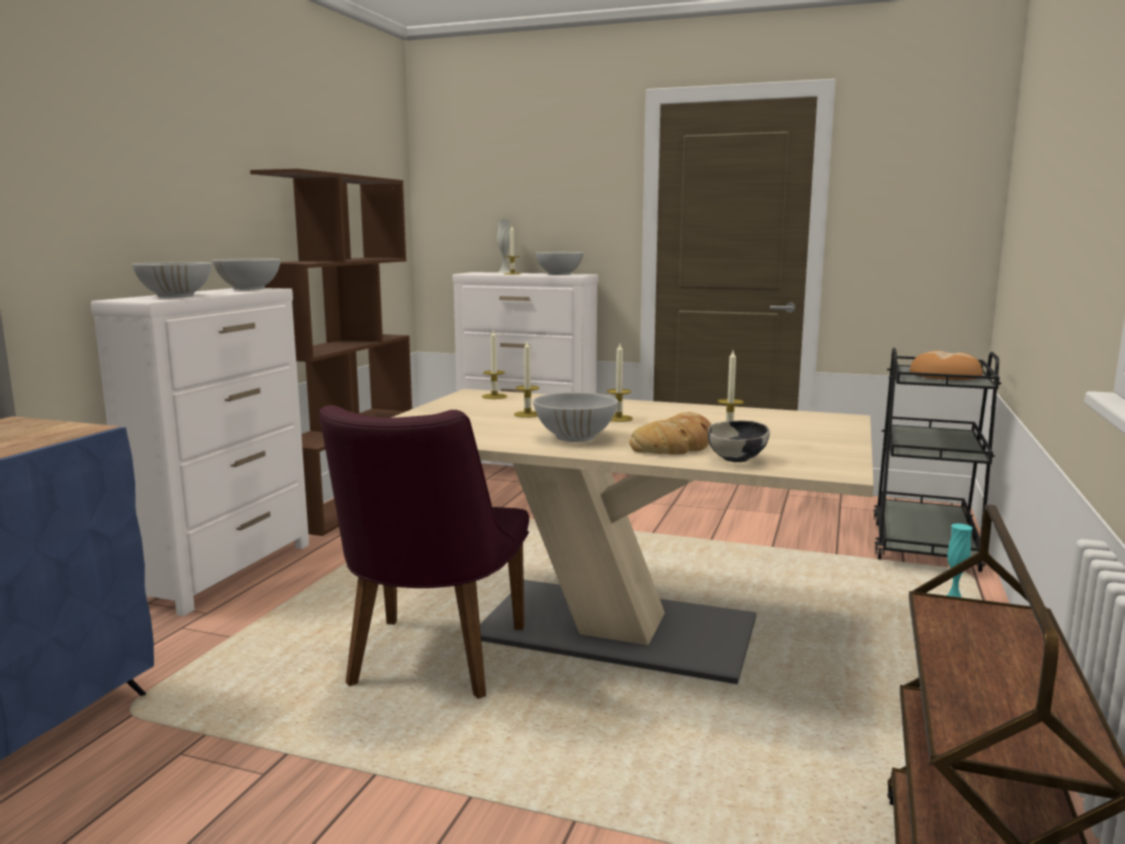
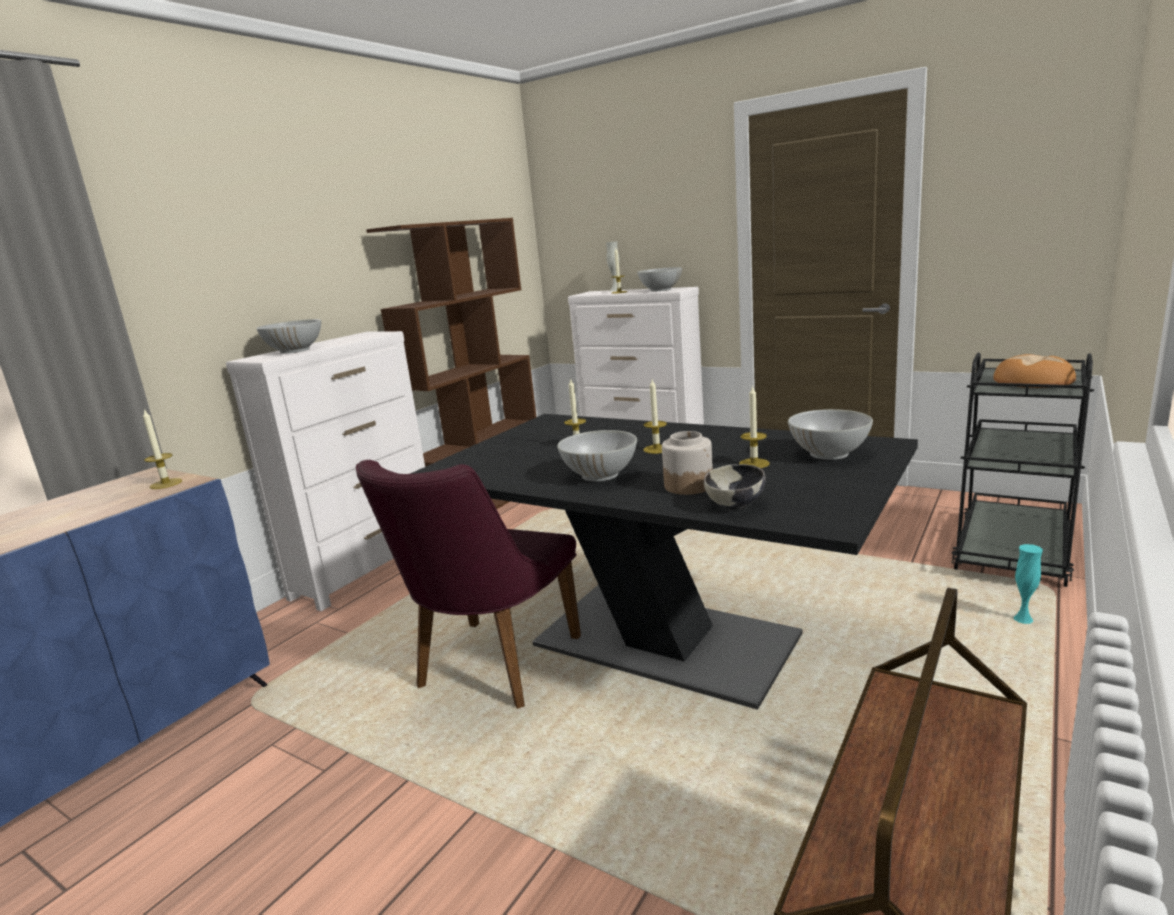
camera: 15 degrees right, 5 degrees up
(249, 288) = (368, 334): white bowl -> white bowl (829, 453)
(494, 396) = (563, 423): candle -> candle (166, 484)
(617, 630) = (665, 641): beige dining table -> black dining table
(677, 445) = (688, 486): bread -> jar

